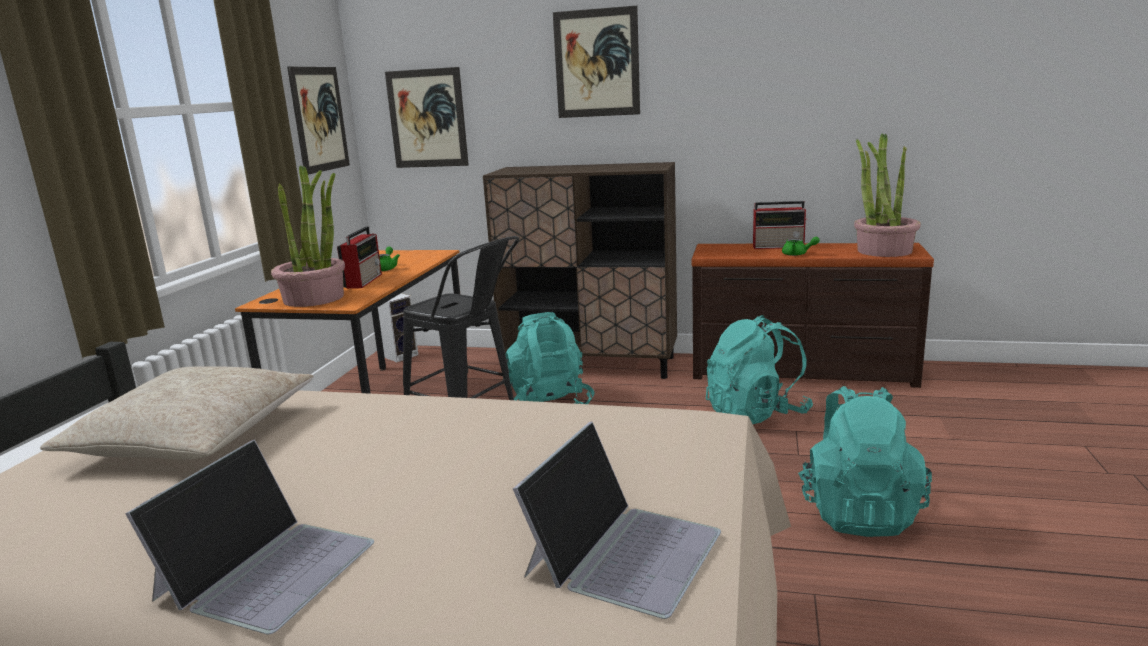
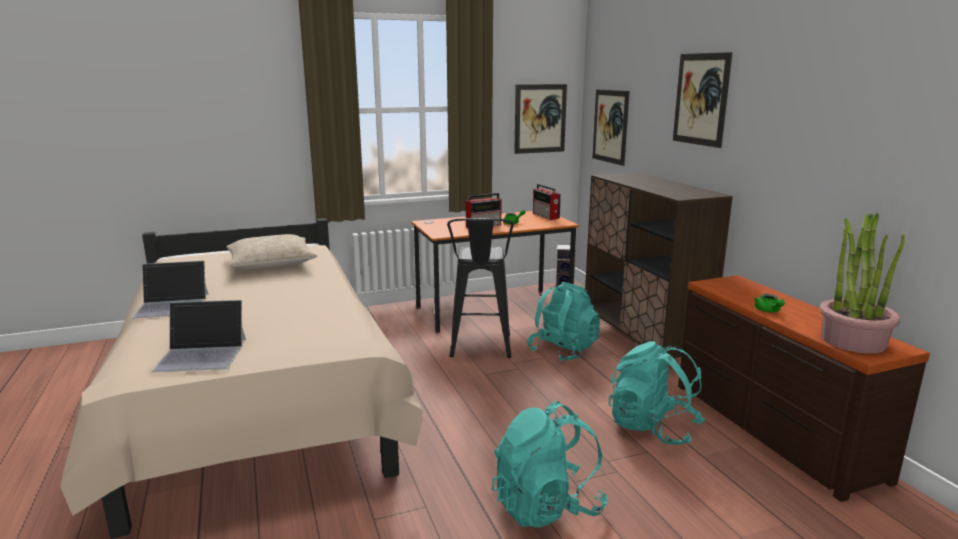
camera: 55 degrees right, 0 degrees up
(314, 298) = (441, 227): potted plant -> none
(779, 246) = (784, 301): radio -> radio (546, 216)

